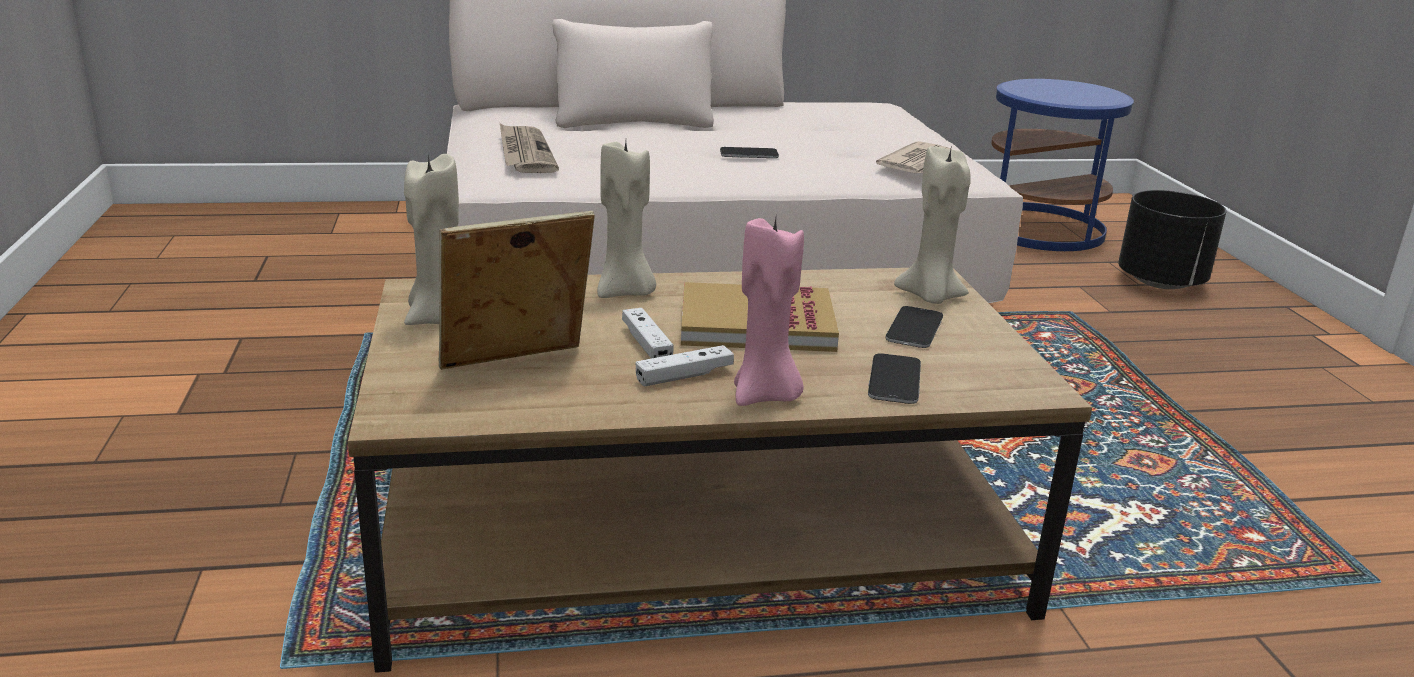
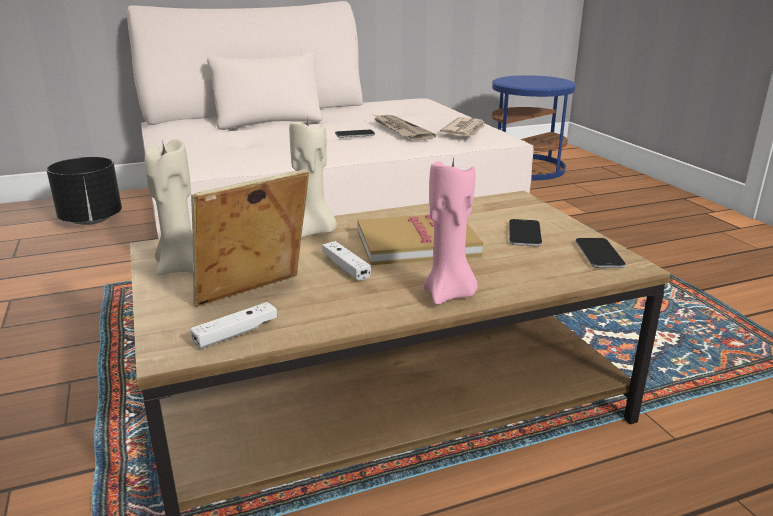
camera: 10 degrees left, 0 degrees up
(524, 153) = (203, 147): newspaper -> newspaper (400, 130)
(684, 376) = (384, 287): white game controller -> white game controller (236, 333)
(894, 381) = (532, 271): phone -> phone (599, 254)
(930, 297) = (522, 211): beige candle -> none
(1161, 282) = (608, 192): black planter -> black planter (92, 220)

